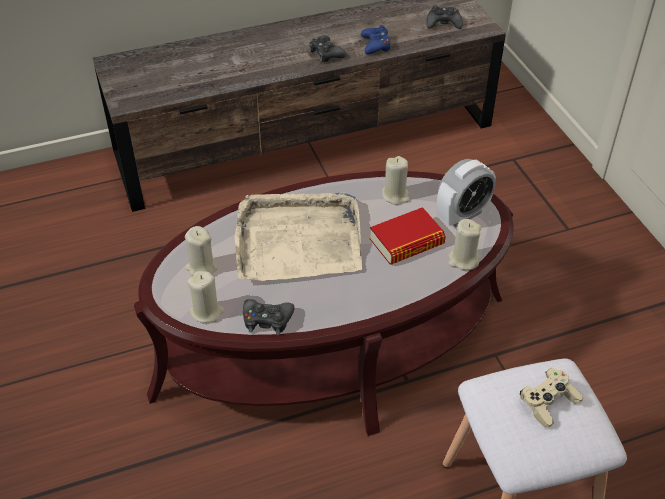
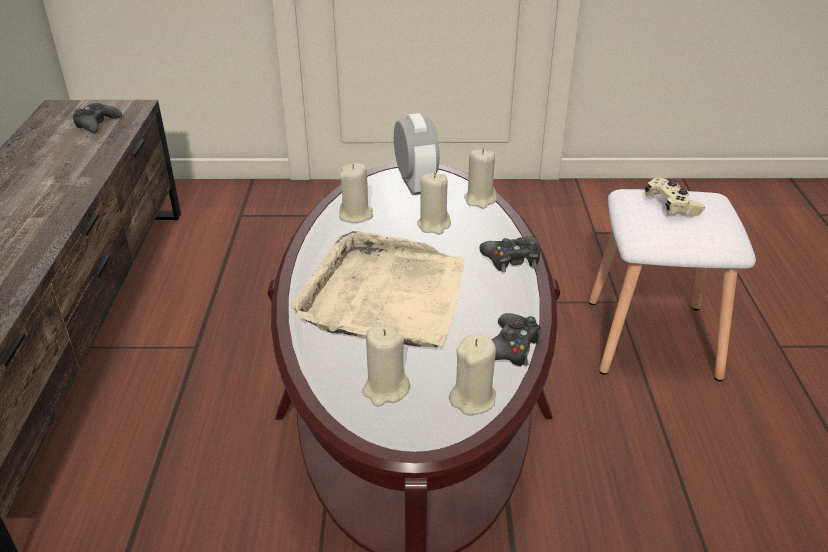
camera: 70 degrees left, 10 degrees down
(326, 53) = (50, 204): black game controller -> black game controller (512, 259)
(375, 45) = (80, 169): blue game controller -> none
(406, 242) = (434, 225): book -> beige candle

